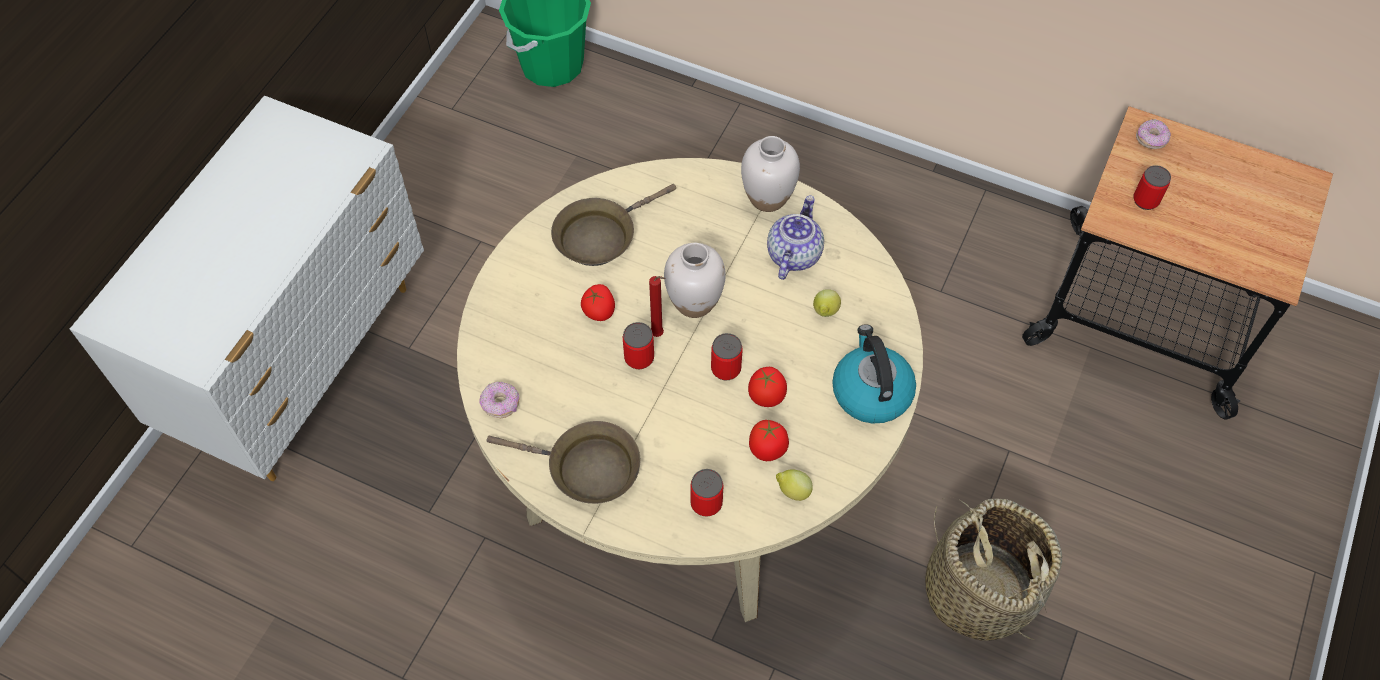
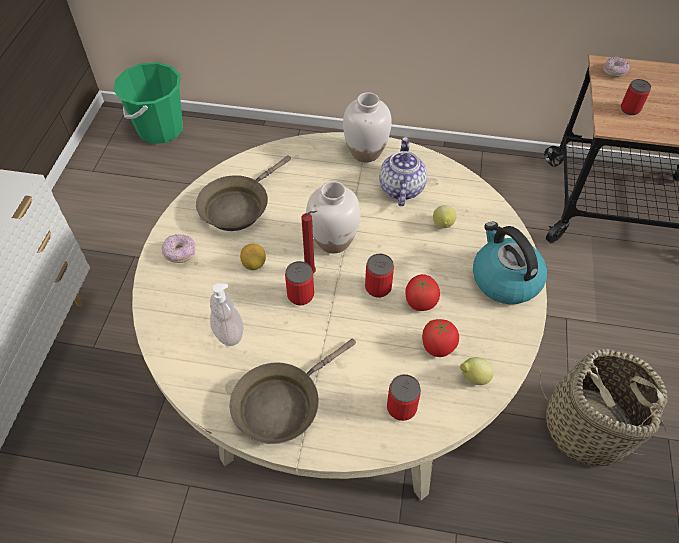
camera: 15 degrees left, 5 degrees down
(501, 404) = (186, 363): donut -> donut (180, 253)
(552, 381) = (229, 332): none -> soap dispenser
(586, 468) = (282, 403): brown frying pan -> brown frying pan turned 135 degrees clockwise
(599, 311) = (254, 265): tomato -> lemon

